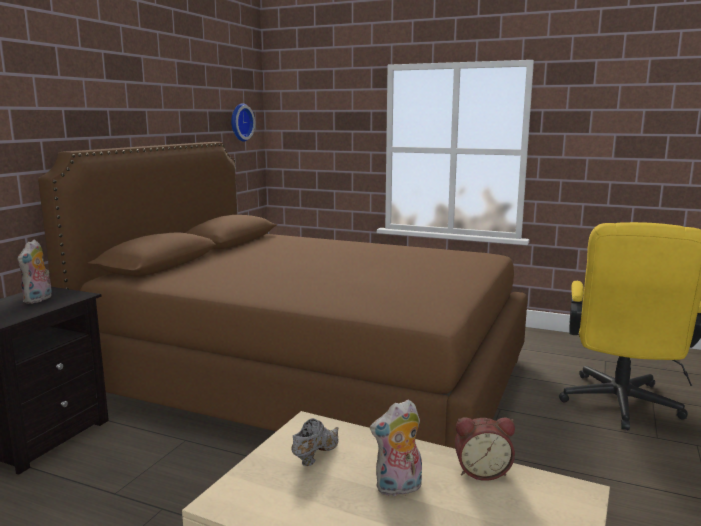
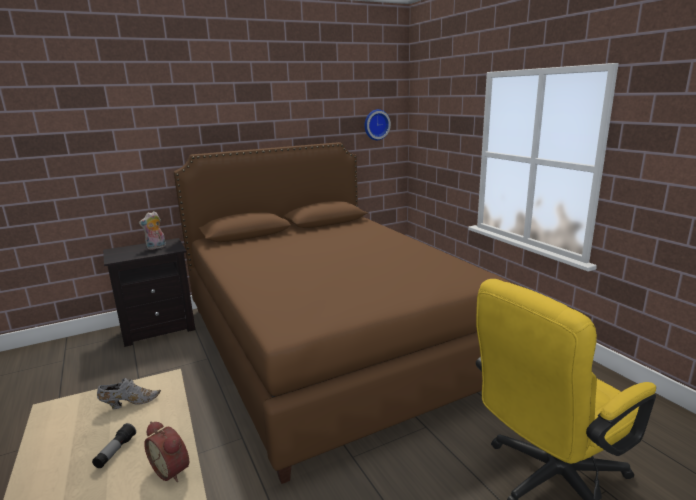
camera: 40 degrees right, 5 degrees up
(398, 488) = (115, 452): plush toy -> flashlight

